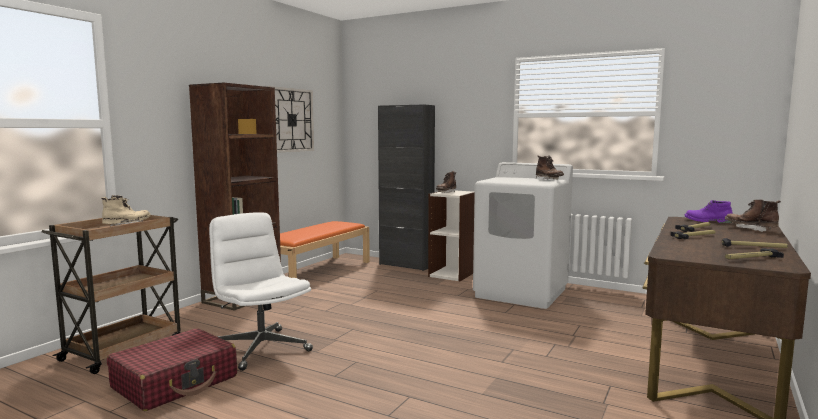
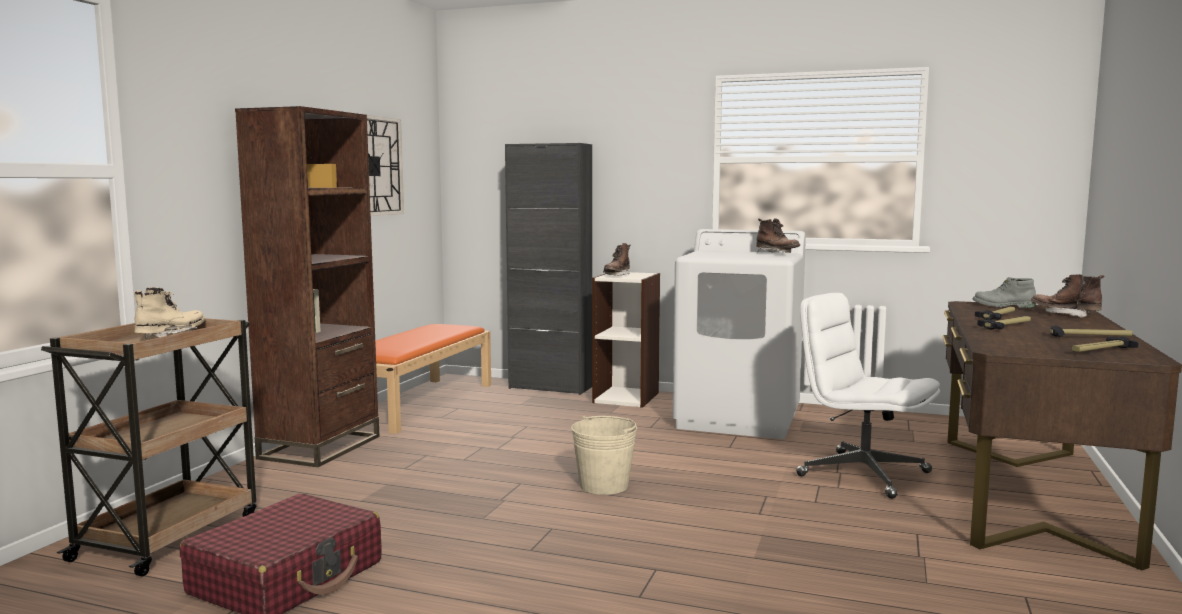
camera: 10 degrees left, 0 degrees up
(261, 348) = (395, 520): white office chair -> white office chair (862, 474)
(405, 334) = (604, 486): none -> beige bucket
(707, 221) = (1003, 306): purple boot -> grey boot

